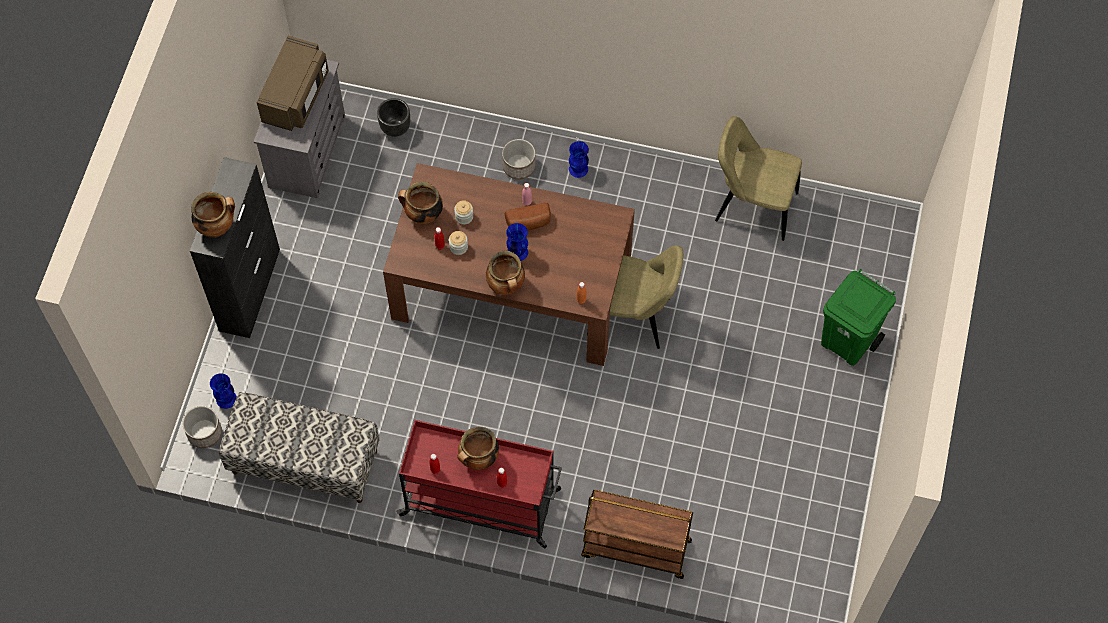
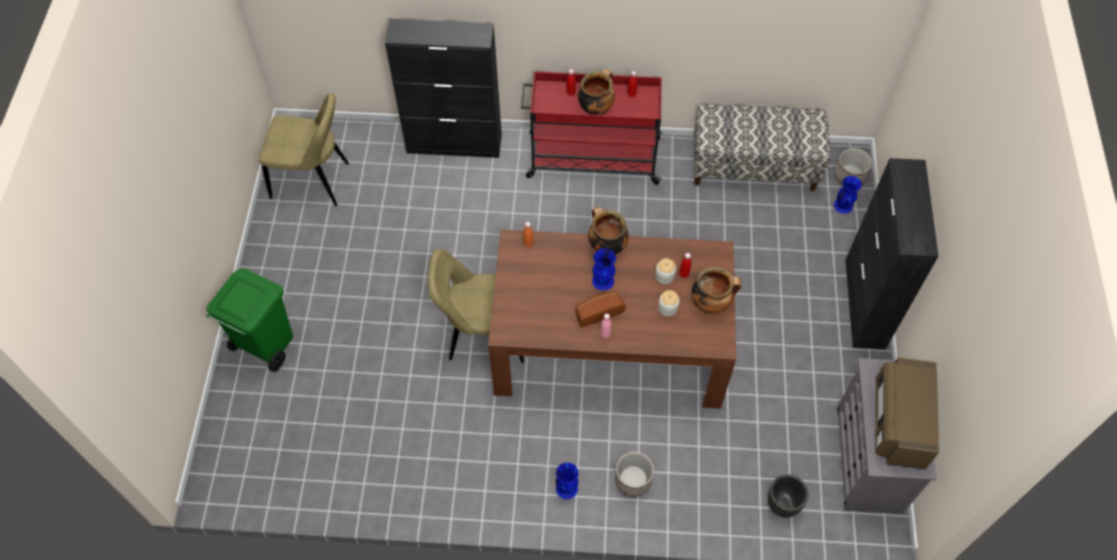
camera: 170 degrees right, 5 degrees down
(217, 226) = (910, 186): cooking pot -> none
(635, 548) = (454, 144): brown cart -> black cabinet
(752, 206) = (369, 476): beige chair -> beige chair (314, 181)

